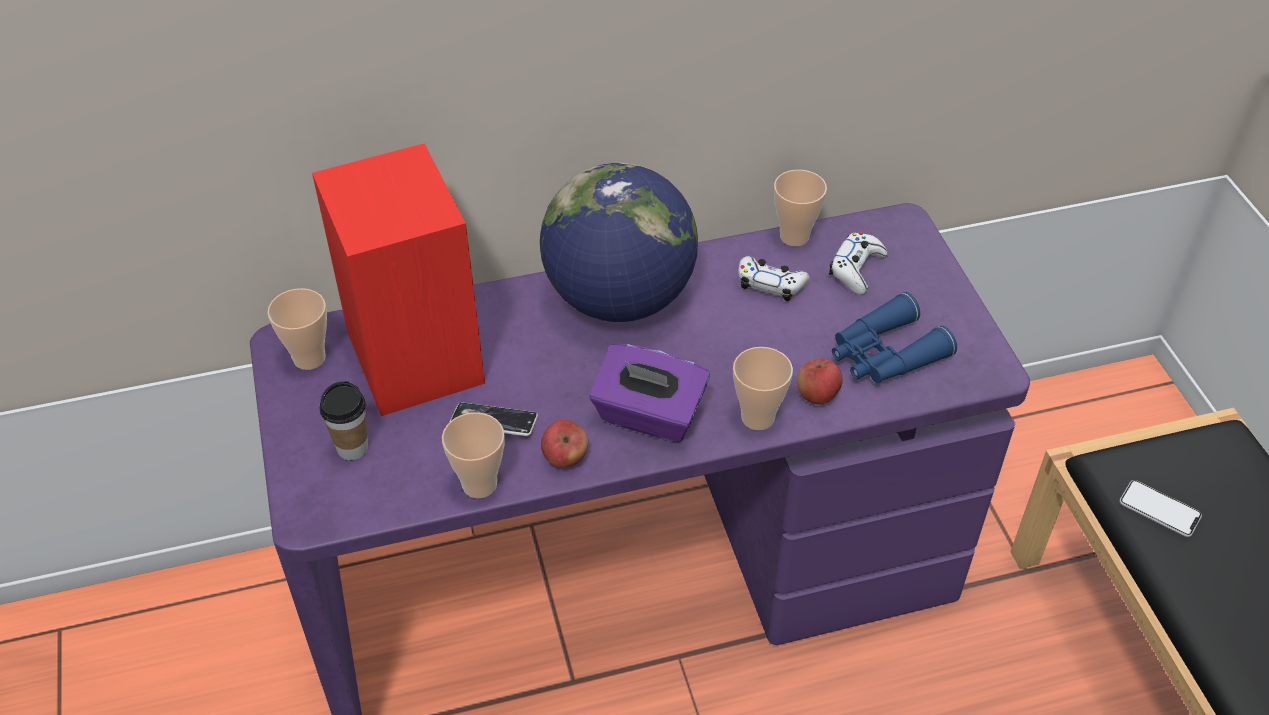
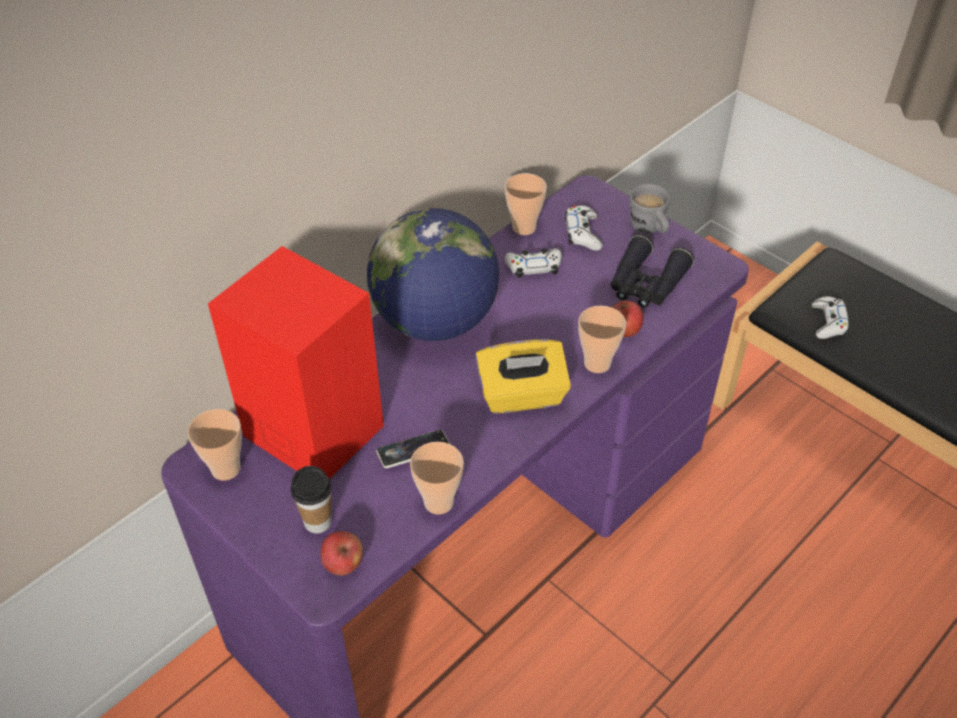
camera: 30 degrees left, 0 degrees up
(565, 458) = (486, 453): apple -> apple (343, 564)
(648, 416) = (522, 395): purple tissue box -> yellow tissue box
(884, 354) = (646, 284): blue binoculars -> black binoculars
(939, 295) = (649, 230): none -> grey mug
(1159, 509) = (828, 322): phone -> white game controller

